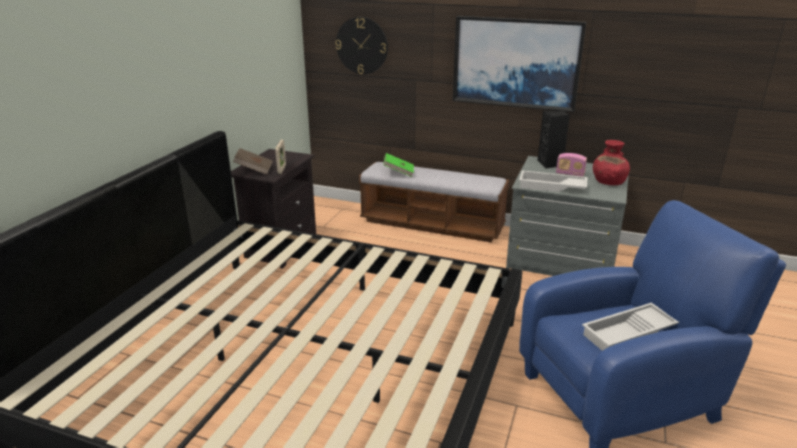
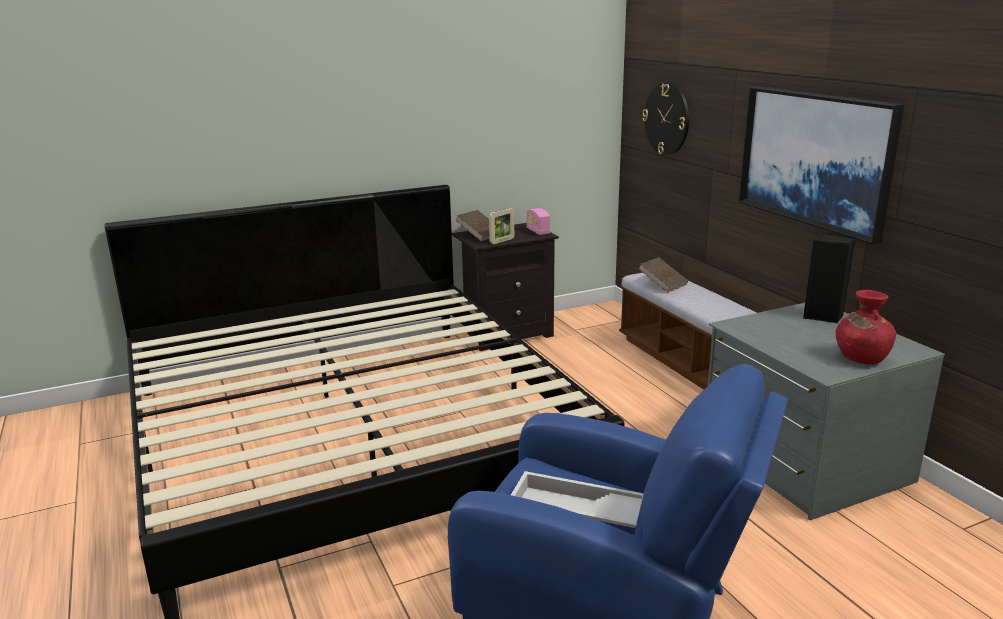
camera: 45 degrees right, 5 degrees down
(398, 172) = (662, 284): green book -> brown book
(551, 187) = (761, 337): white tray -> none
(570, 174) = (824, 333): radio -> radio (538, 231)

